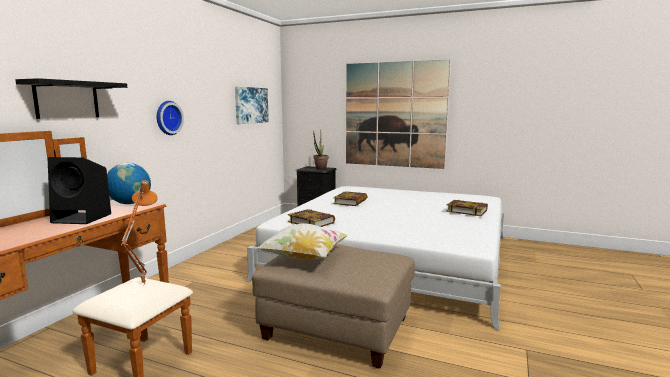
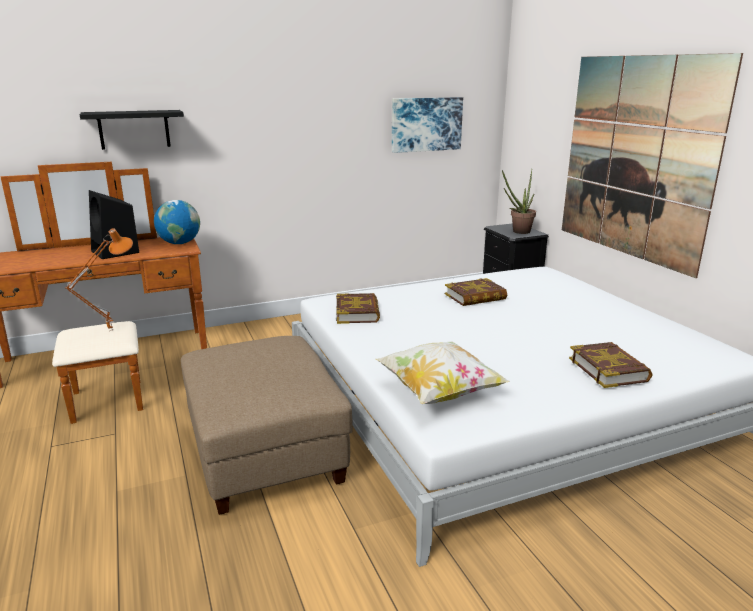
camera: 45 degrees right, 10 degrees up
(167, 118) = (266, 145): wall clock -> none
(304, 258) = (237, 355): pillow -> pillow (439, 392)

